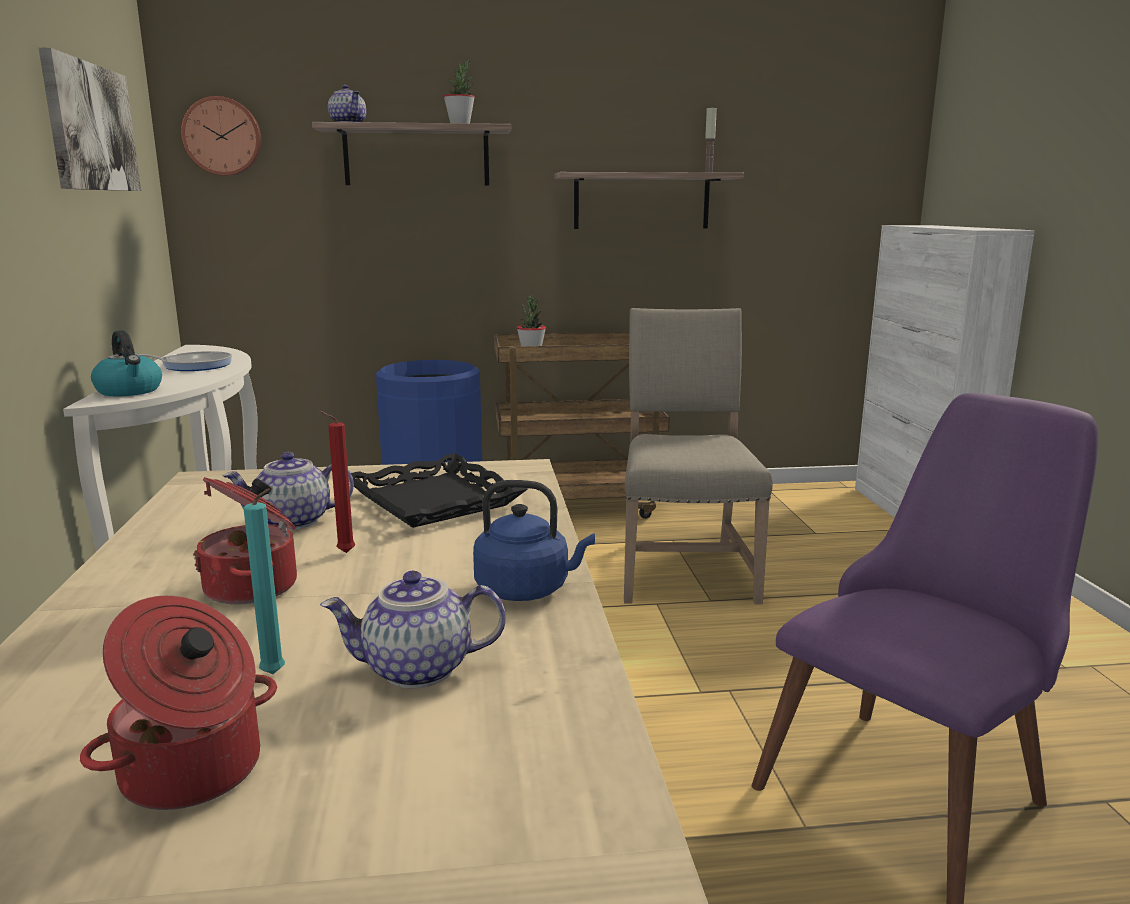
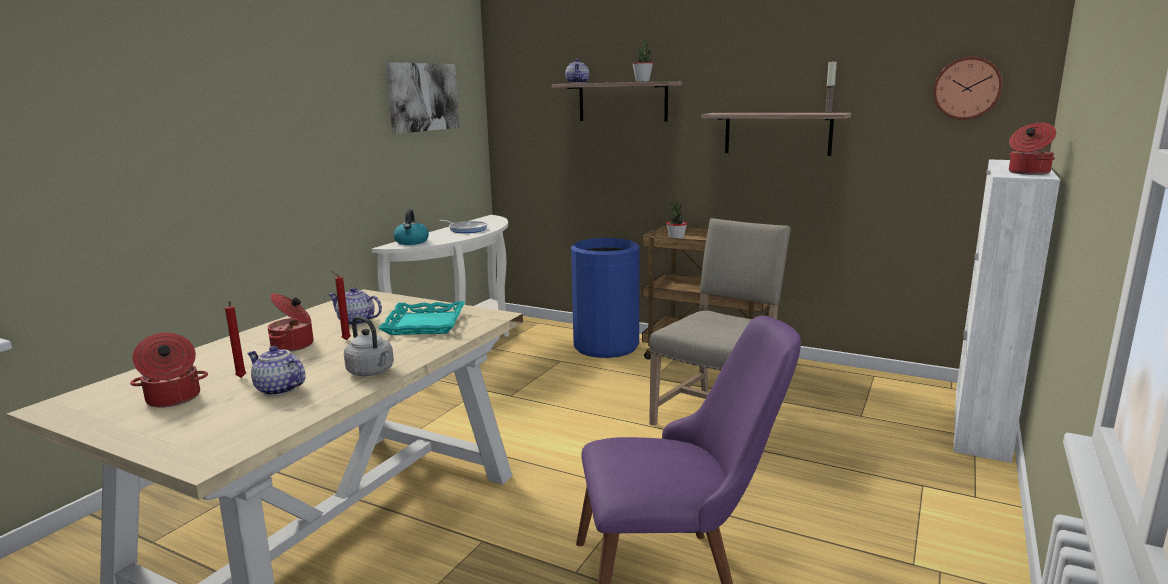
camera: 35 degrees right, 0 degrees up
(223, 137) = (517, 91): wall clock -> wall clock (967, 88)
(276, 675) = (241, 378): turquoise candle -> red candle
(432, 500) = (423, 324): black tray -> turquoise tray
(527, 590) = (372, 372): blue kettle -> grey kettle
(983, 228) = (1027, 173): none -> cooking pot

